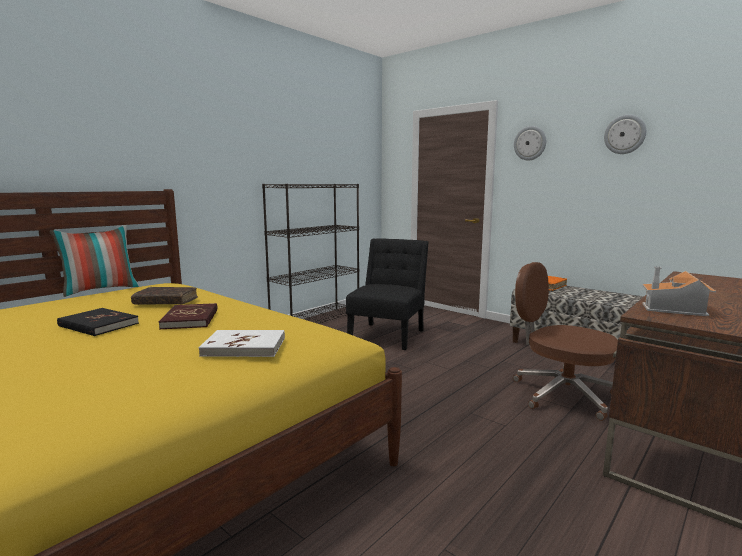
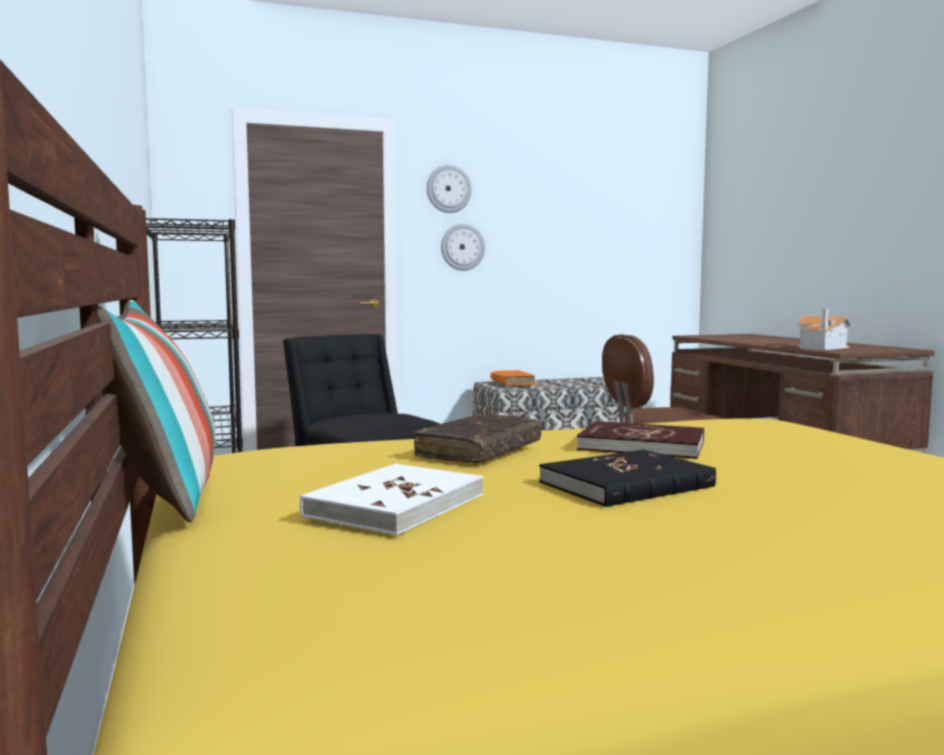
camera: 60 degrees left, 5 degrees down
(244, 347) = (819, 437): white book -> white book (395, 505)
(625, 134) = (558, 190): wall clock -> wall clock (462, 247)

